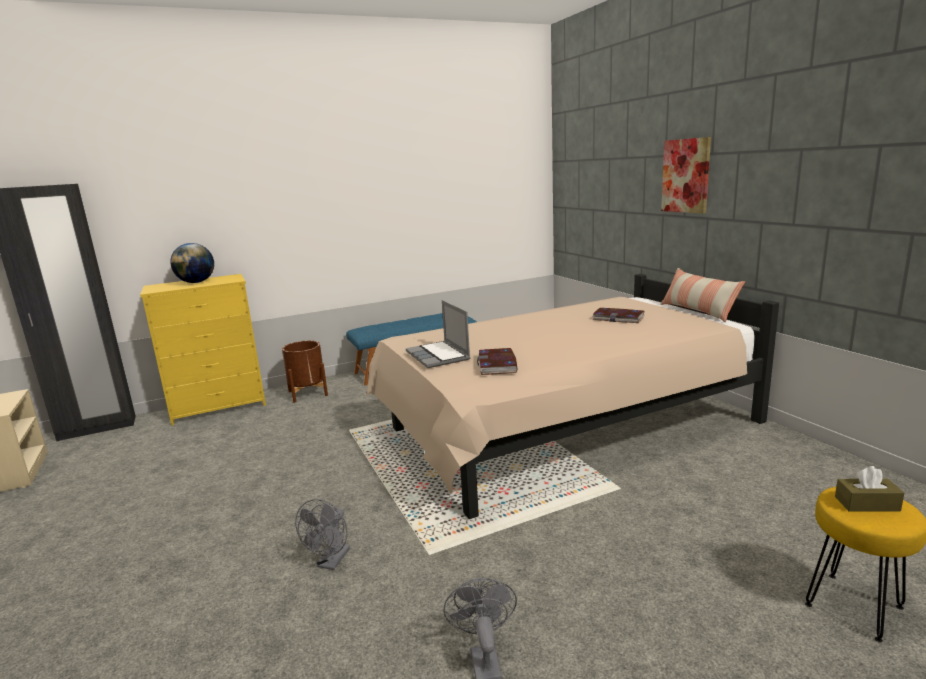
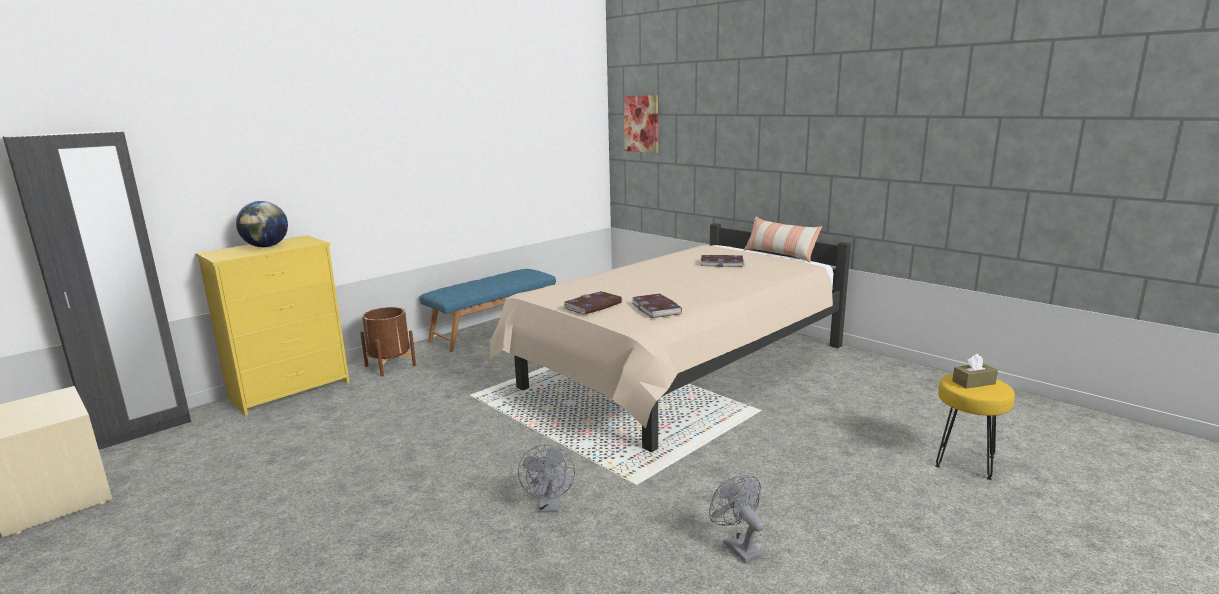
camera: 20 degrees left, 0 degrees up
(439, 356) = (593, 306): laptop -> book
(686, 176) = (759, 134): picture -> picture (641, 124)

